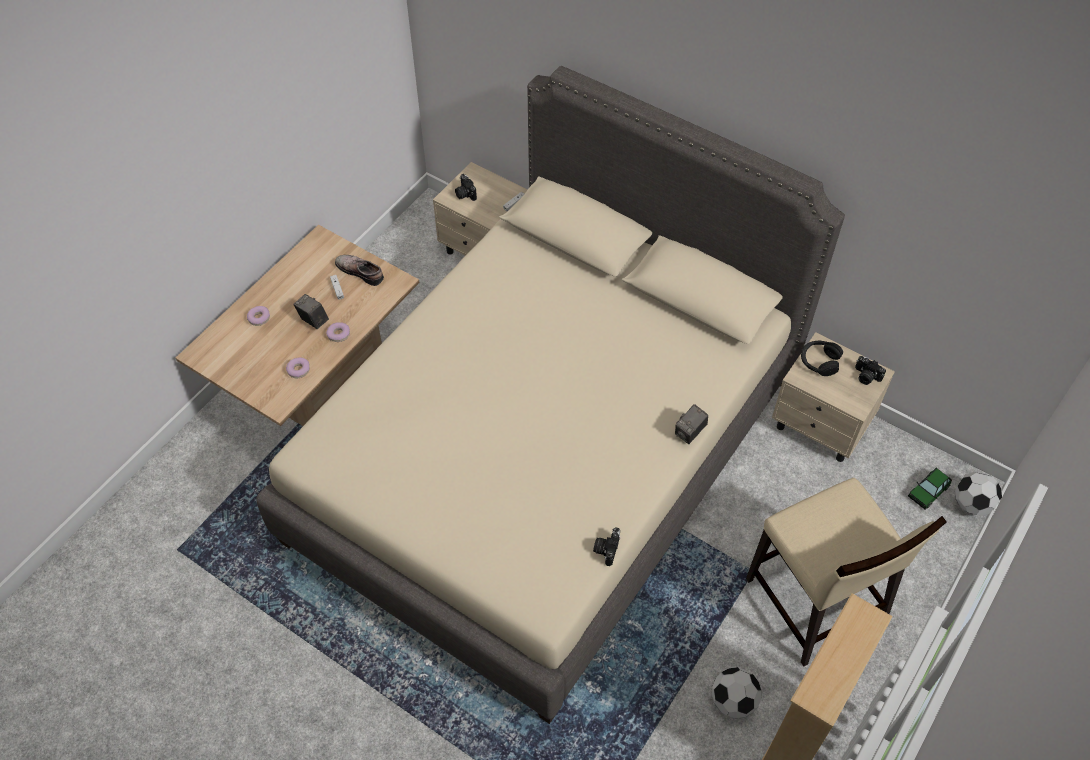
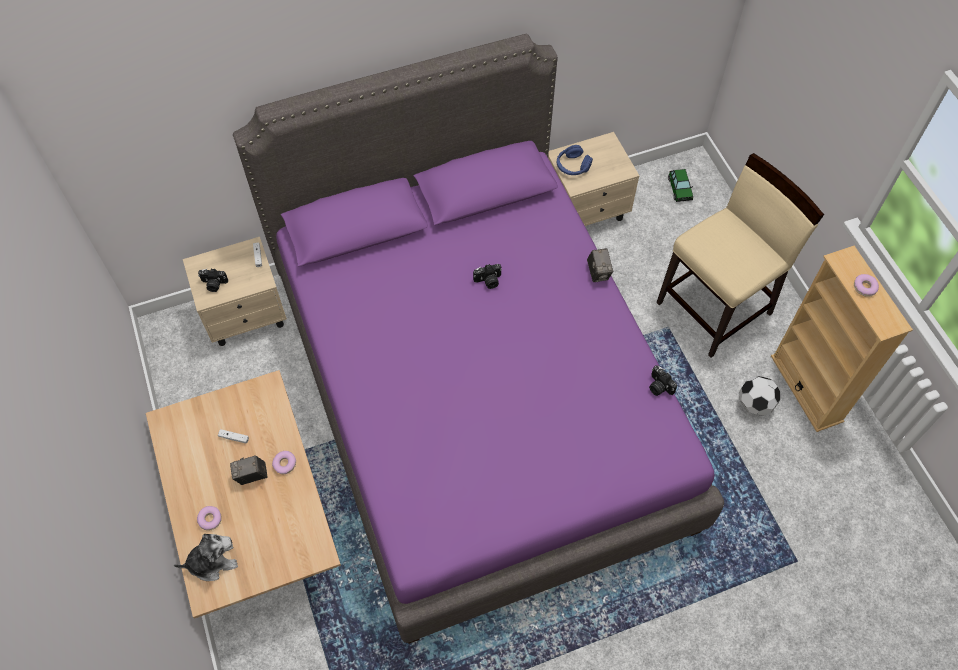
camera: 55 degrees left, 5 degrees up
(226, 341) = (213, 561): none -> plush toy
(298, 370) = (296, 517): donut -> donut (864, 287)
(361, 271) = (231, 408): shoe -> none
(545, 456) = (477, 397): beige bed -> purple bed
(815, 603) = (715, 308): beige chair -> beige chair turned 45 degrees counterclockwise
(819, 361) = (572, 166): black headphones -> blue headphones
(866, 376) = (605, 149): camera -> camera (488, 281)
(971, 504) = (705, 173): football -> none

